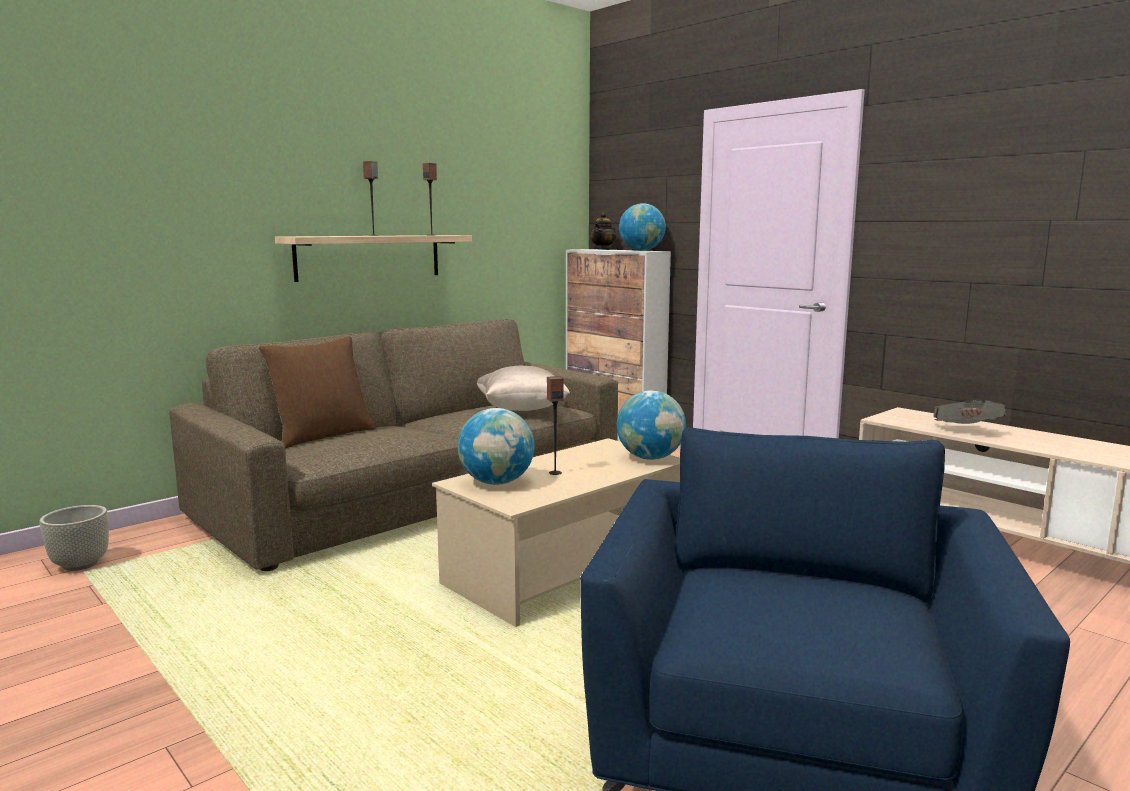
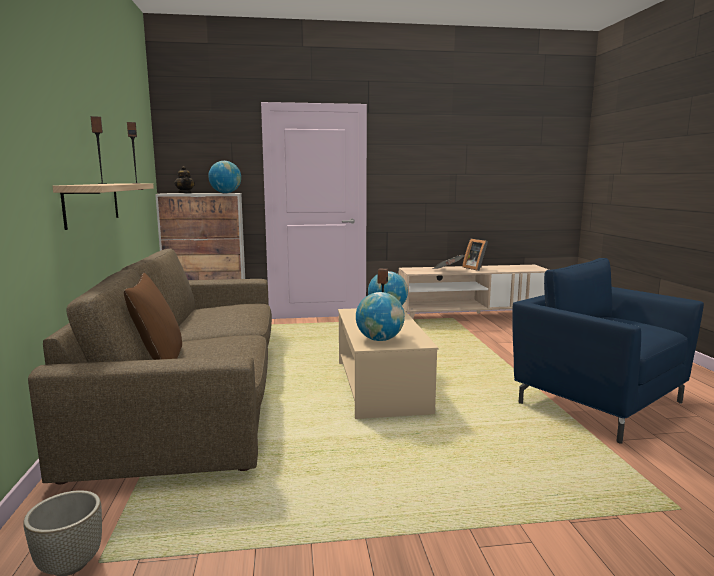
camera: 55 degrees left, 0 degrees up
(521, 410) = (239, 309): beige pillow -> none
(1051, 441) = (475, 268): none -> picture frame

